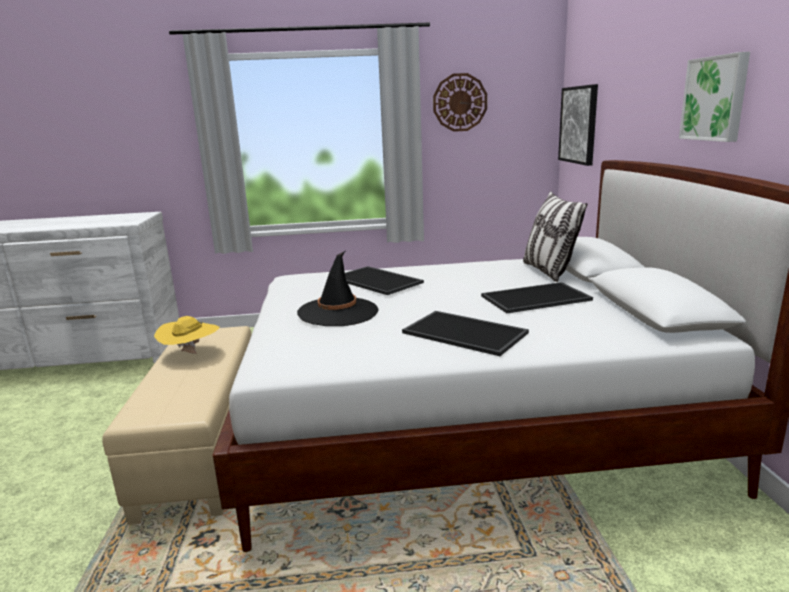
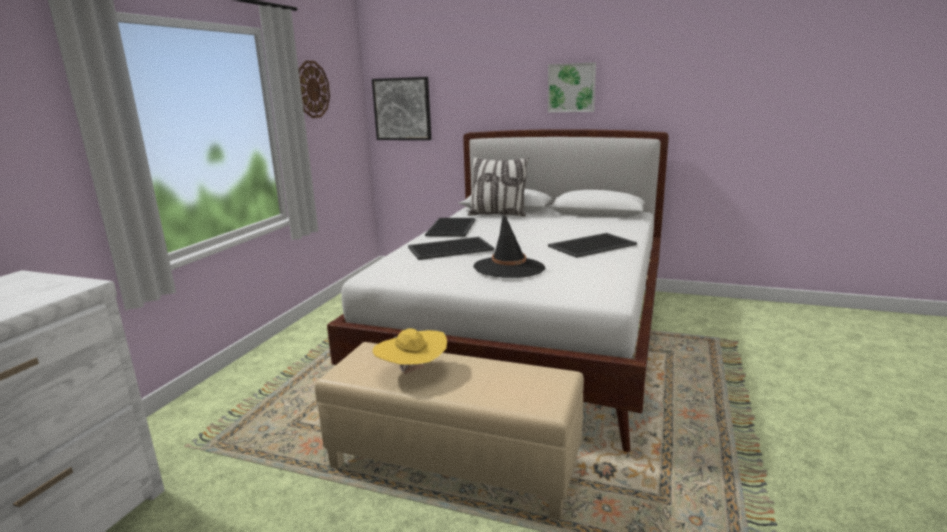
camera: 65 degrees left, 0 degrees up
(535, 299) = (549, 225): tray -> tray (452, 227)

